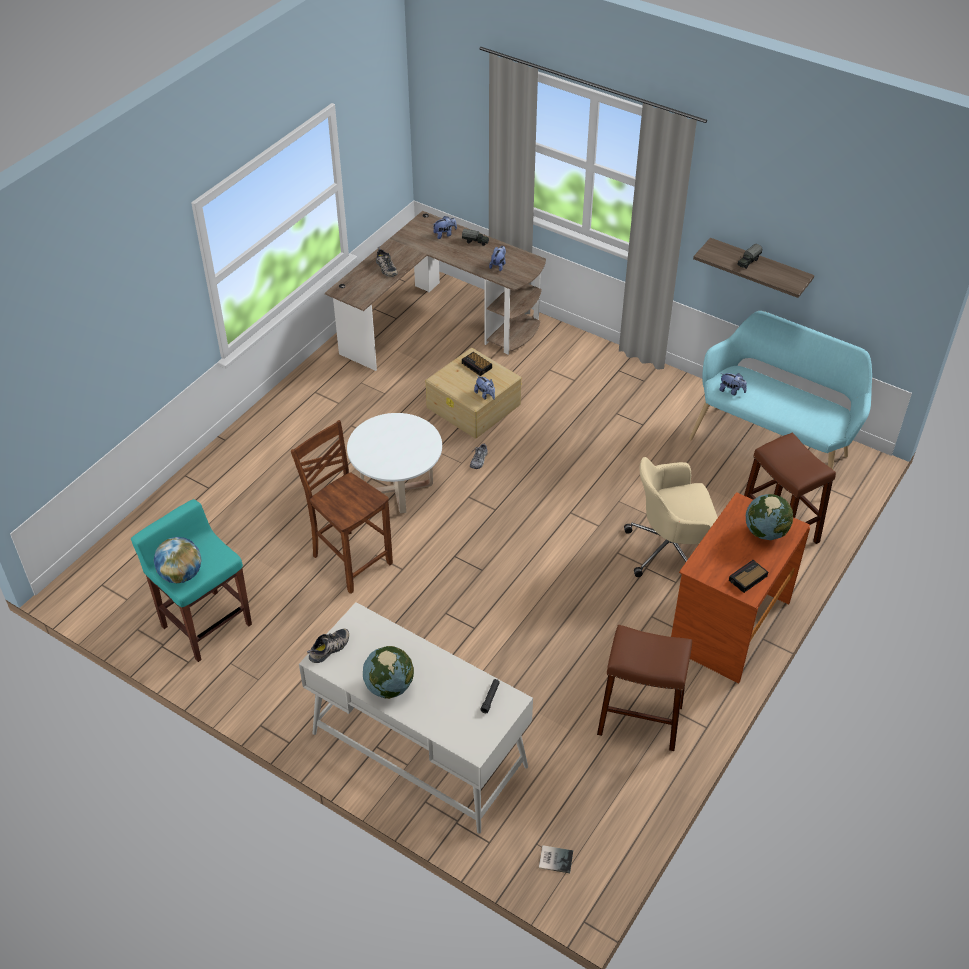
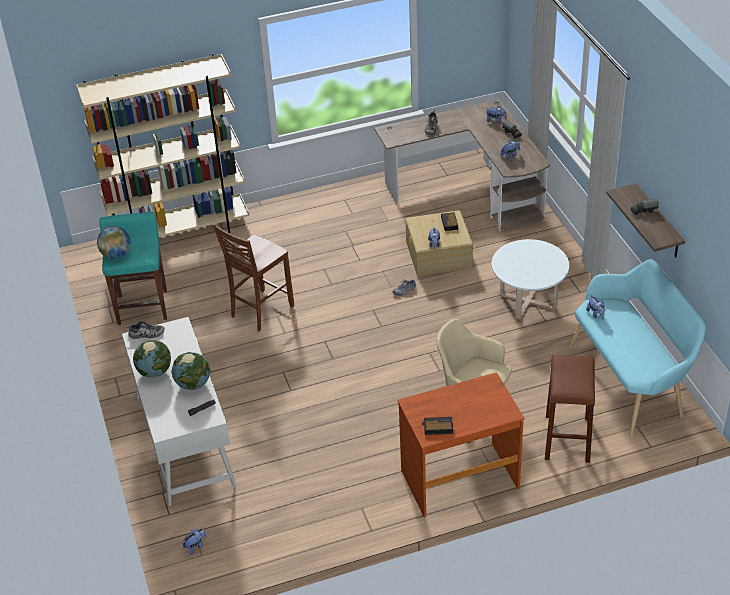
camera: 40 degrees right, 5 degrees down
(161, 515) = (181, 232): none -> beige bookcase
(350, 559) = (260, 311): brown chair -> brown chair turned 135 degrees counterclockwise
(397, 488) = (333, 283): white coffee table -> white coffee table (528, 301)
(555, 858) = (195, 546): book -> plush toy
(639, 719) = (333, 501): brown stool -> none
(765, 532) = (486, 406): globe -> globe (193, 384)

